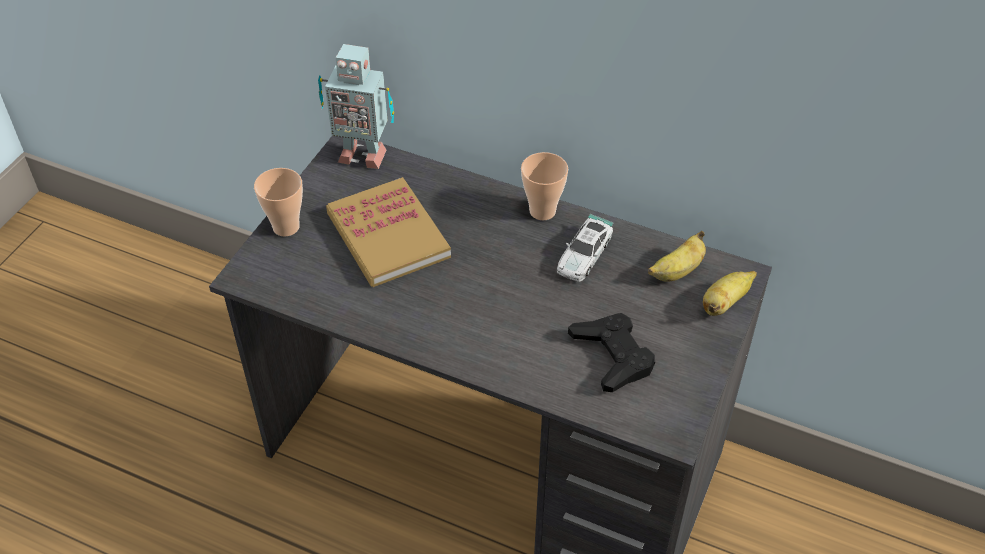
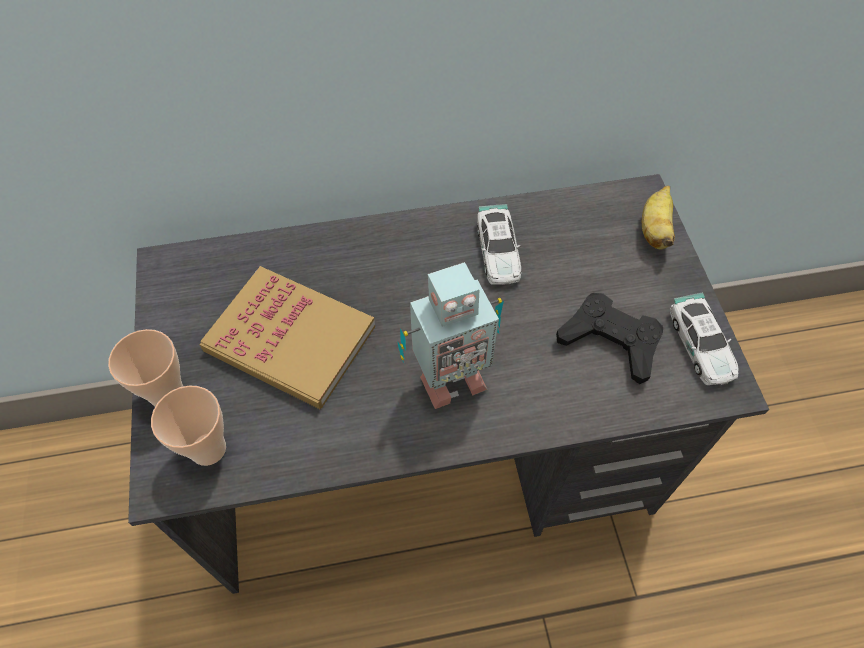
camera: 35 degrees left, 10 degrees up
(361, 154) = (187, 262): toy robot -> toy robot (449, 380)
(542, 211) = (422, 227): cup -> cup (208, 449)
(677, 271) = (590, 222): banana -> none
(681, 396) = (701, 345): none -> toy car

